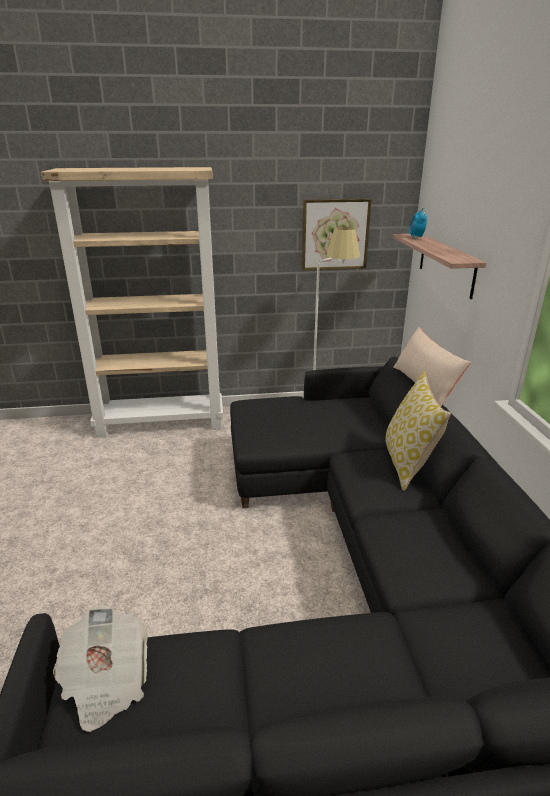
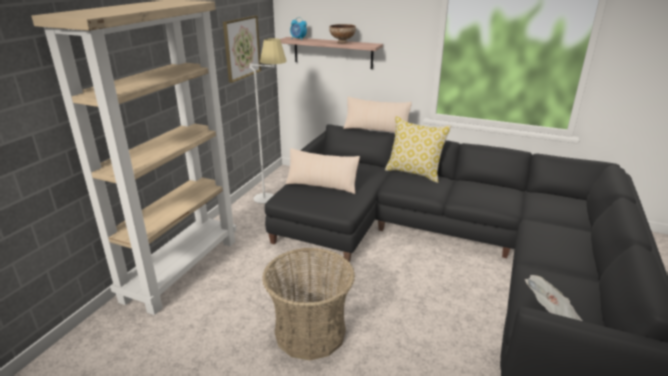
camera: 60 degrees left, 0 degrees up
(111, 523) = (310, 332): none -> basket
(294, 414) = (322, 185): none -> beige pillow
(442, 250) = (342, 42): none -> bowl

